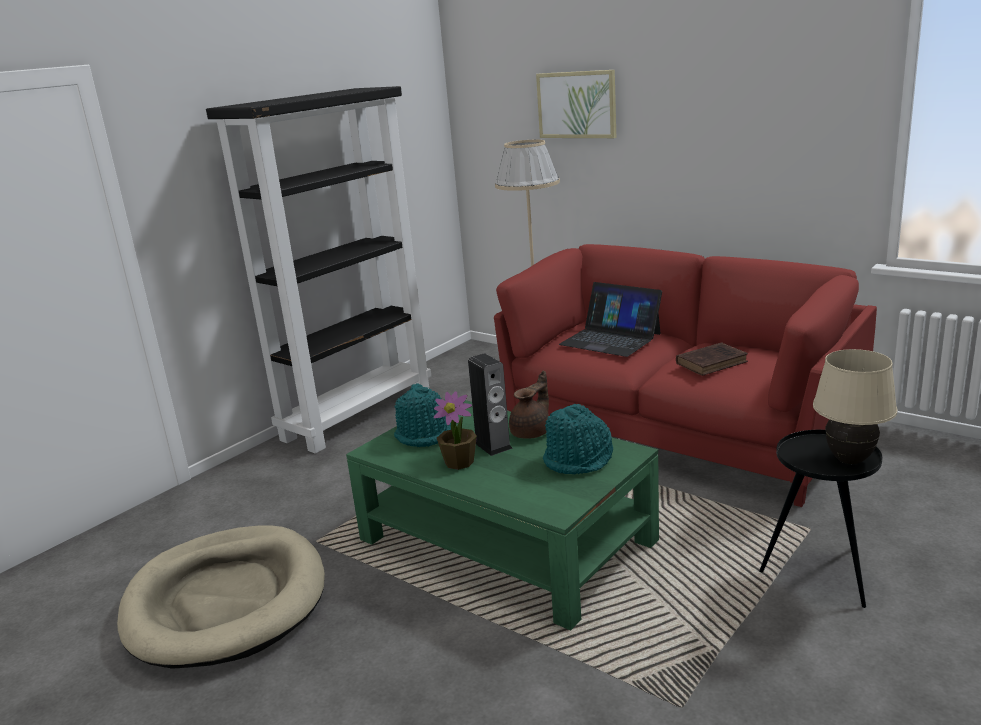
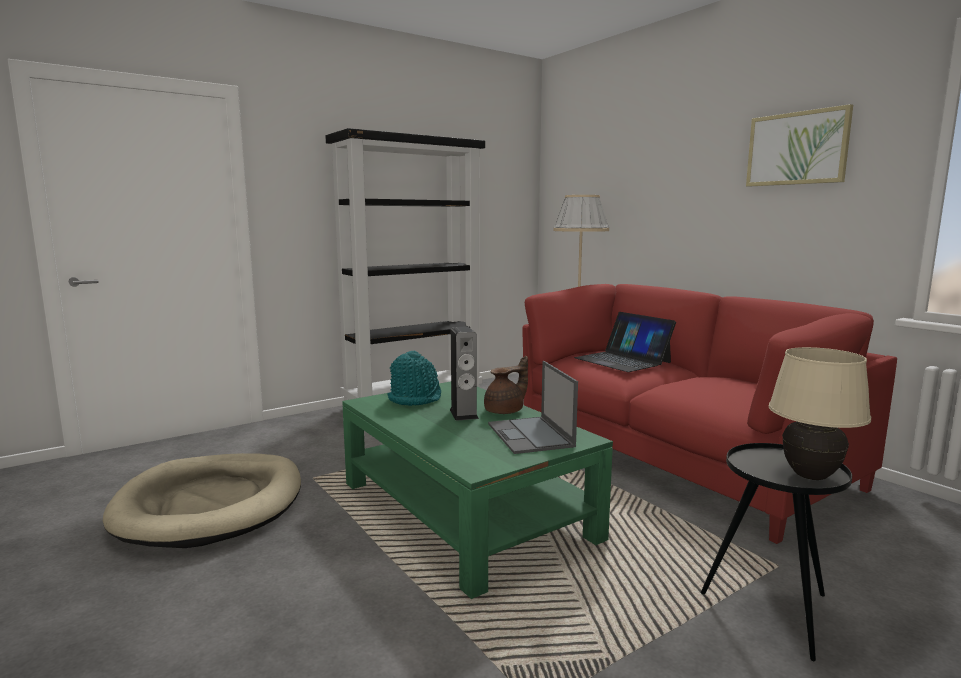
camera: 15 degrees right, 10 degrees down
(459, 462) = (424, 420): potted plant -> none
(577, 105) = (634, 171): picture -> picture (797, 148)
(579, 459) = (530, 435): turquoise hat -> laptop
(713, 362) = (707, 386): brown book -> none

